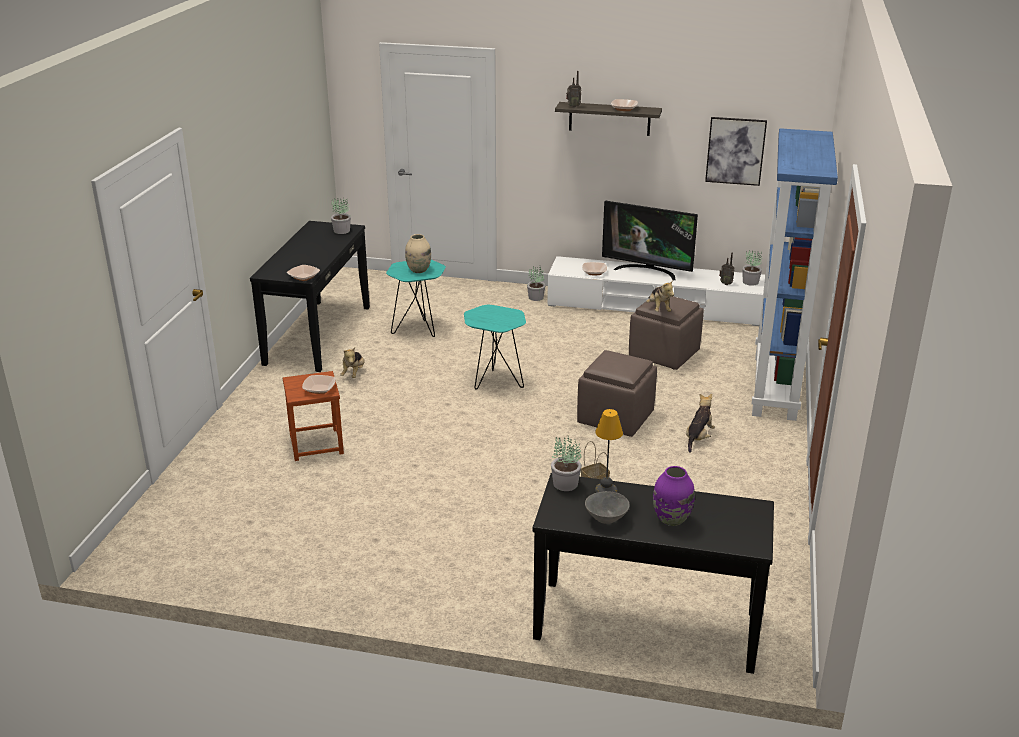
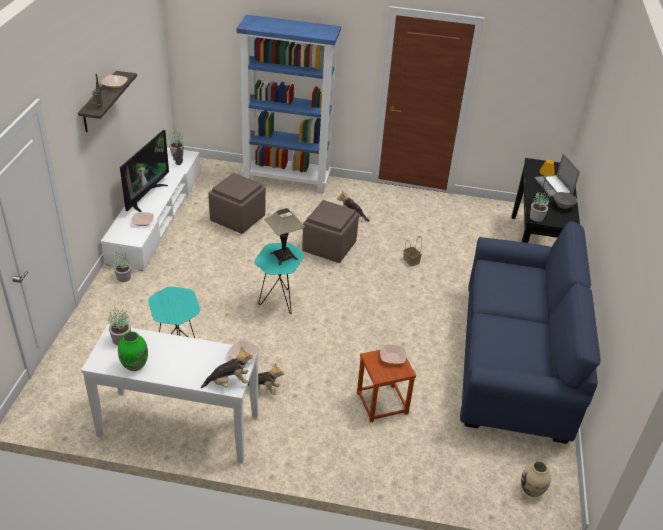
camera: 95 degrees left, 10 degrees up
(306, 237) = (134, 365): none -> green vase
(317, 335) = (178, 426): black console table -> white console table
(367, 557) = (514, 361): none -> blue sofa
(418, 270) = (177, 303): beige vase -> beige vase (532, 490)
(497, 319) = (284, 256): none -> table lamp
(658, 309) = (246, 188): plush toy -> plush toy (229, 382)
(671, 519) = (554, 187): purple vase -> laptop
(735, 151) = (143, 73): picture -> none

